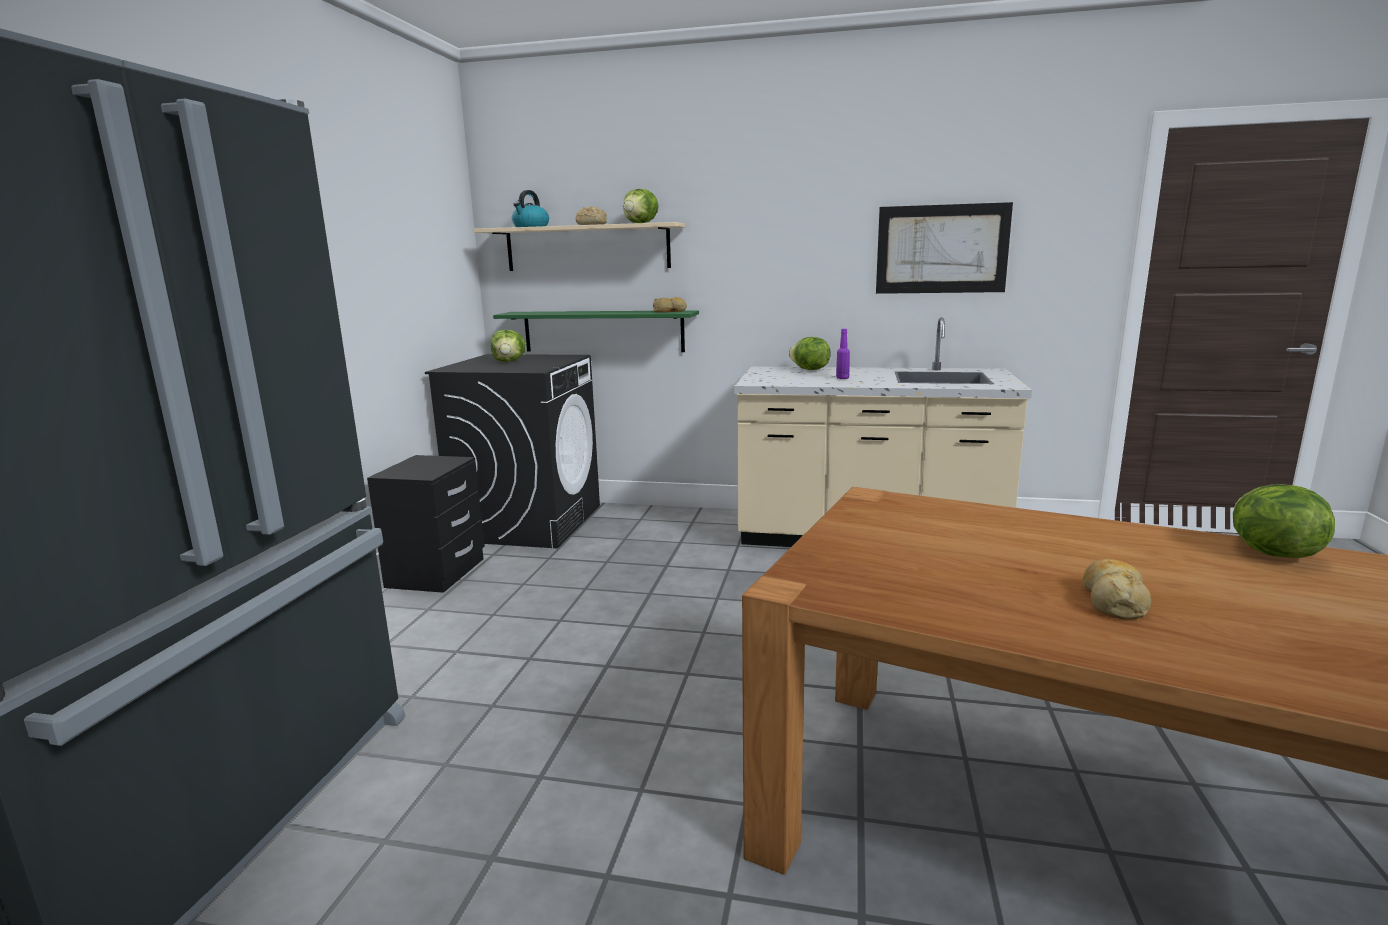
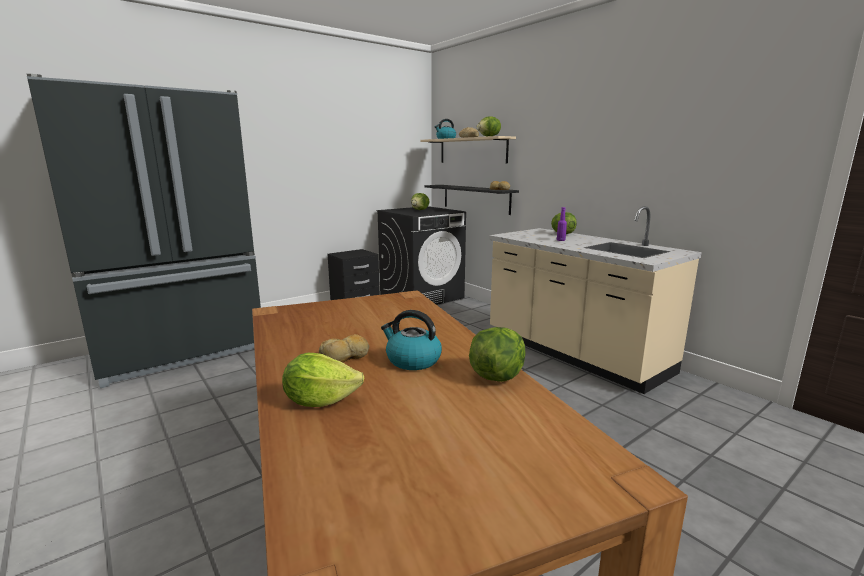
camera: 40 degrees right, 0 degrees up
(603, 331) = (475, 198): green shelf -> black shelf
(941, 249) = (664, 155): picture -> none
(1172, 572) = (412, 360): none -> kettle
(1296, 662) = (320, 400): none -> lettuce

